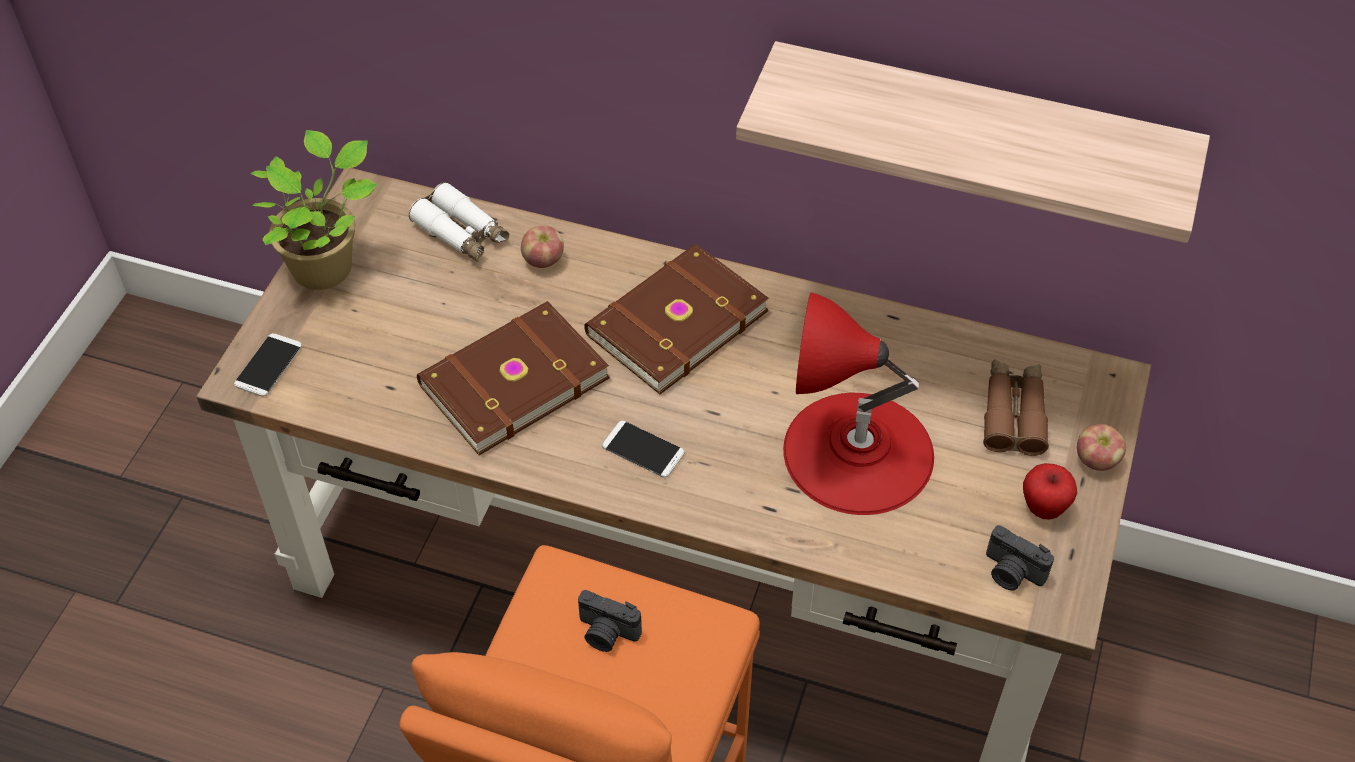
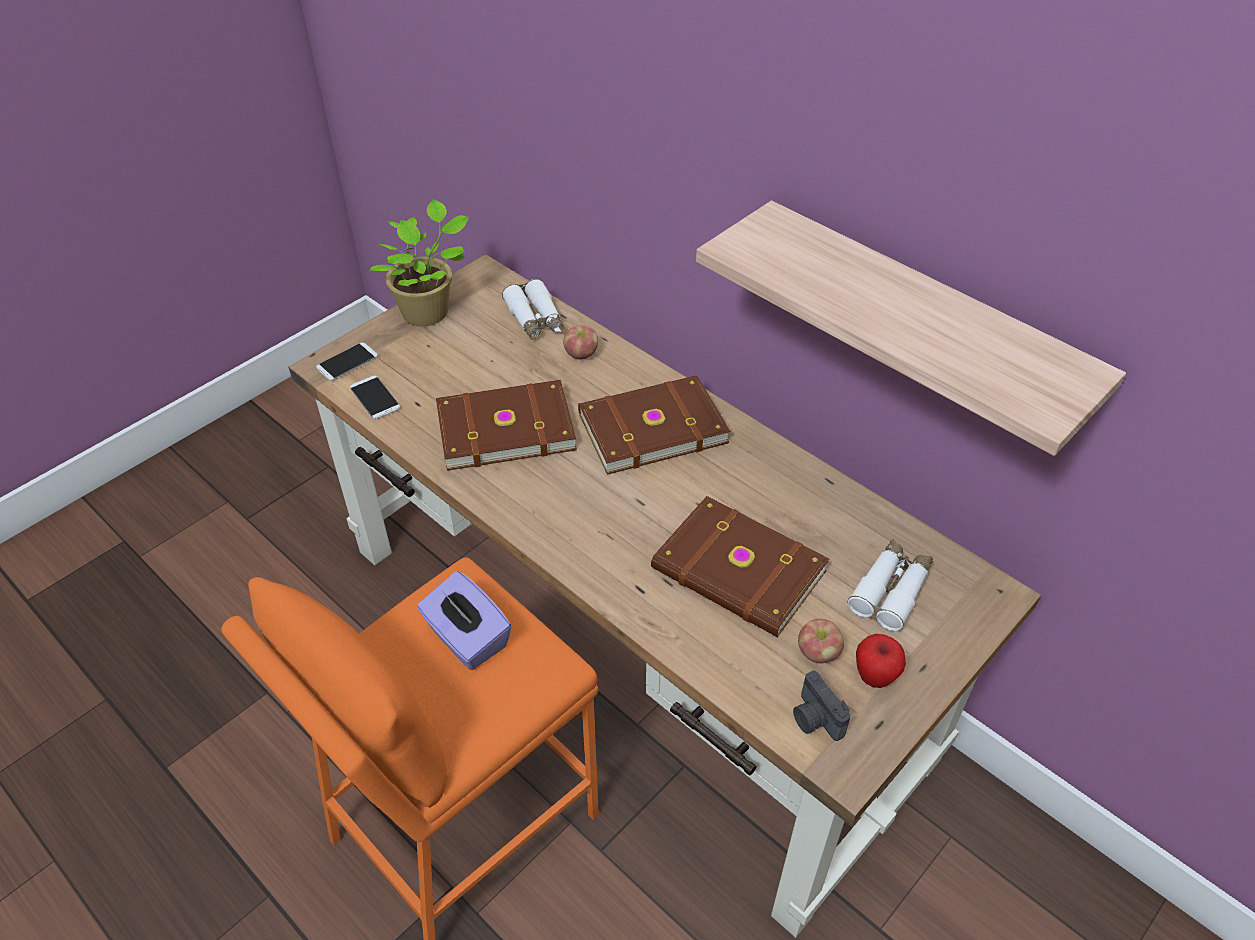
camera: 25 degrees right, 5 degrees down
(606, 633) = (467, 638): camera -> purple tissue box
(643, 450) = (569, 509): phone -> phone (375, 398)
(857, 452) = (738, 573): red table lamp -> brown book
(1013, 414) = (890, 590): brown binoculars -> white binoculars
(1096, 460) = (945, 655): apple -> apple (818, 653)

